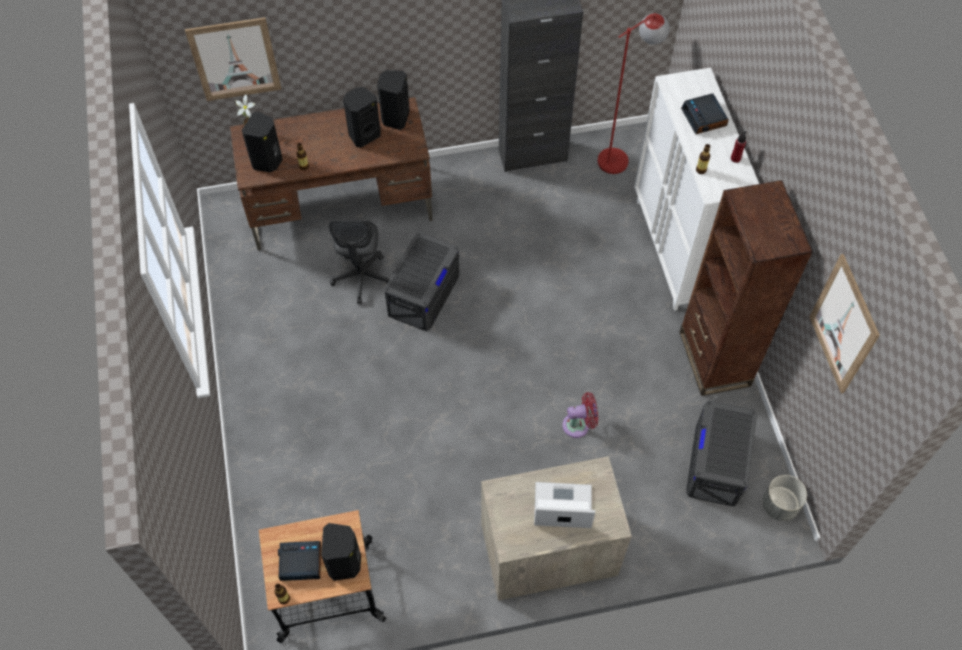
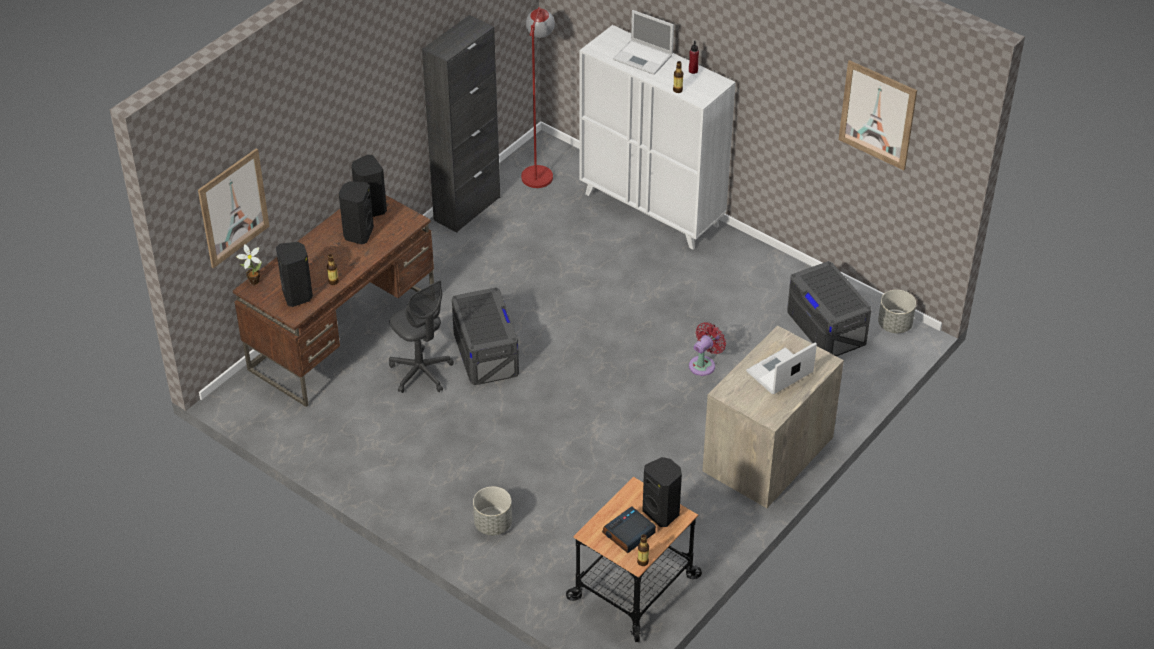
camera: 40 degrees left, 15 degrees down
(284, 449) = (493, 524): none -> grey planter
(704, 118) = (644, 57): alarm clock -> laptop
(714, 359) = (755, 263): brown bookcase -> none

